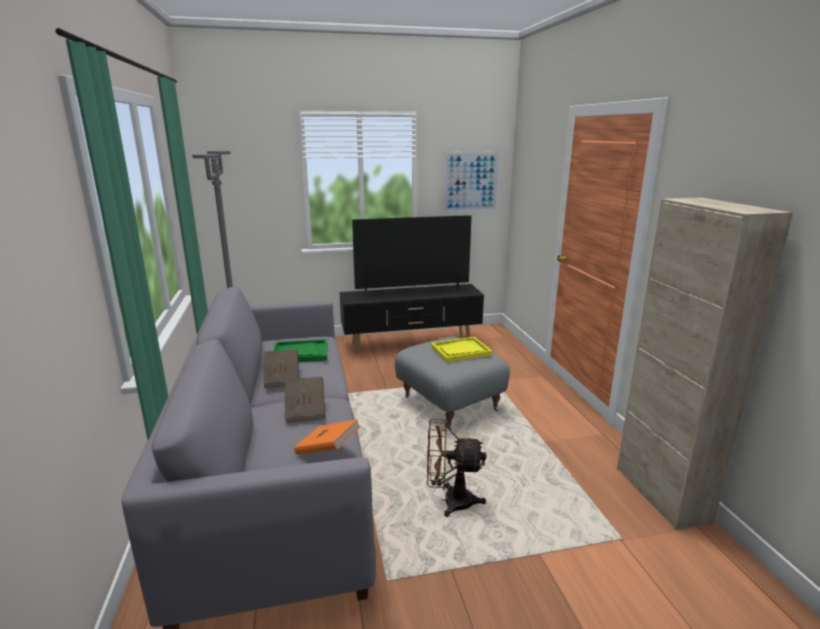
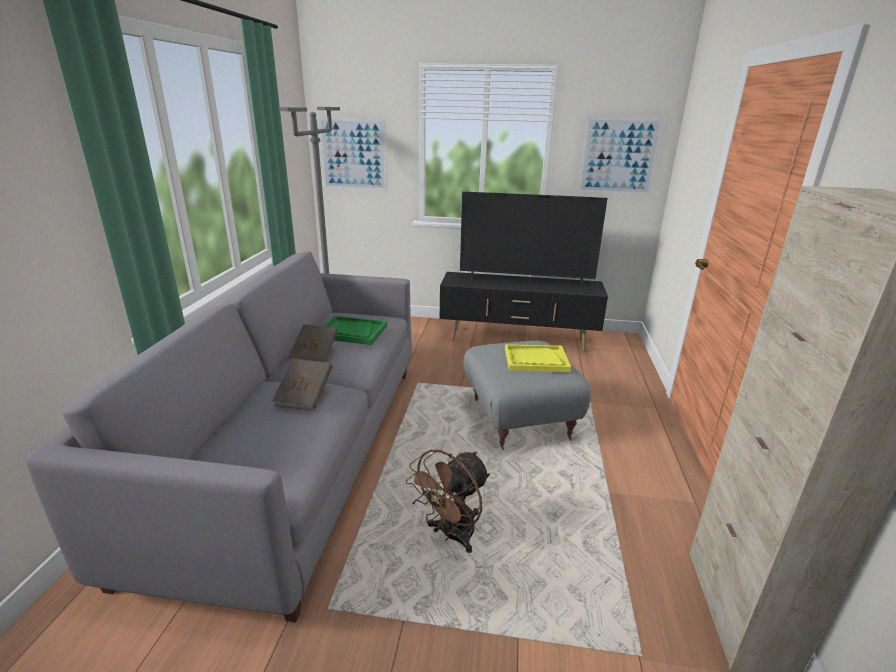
camera: 20 degrees right, 5 degrees up
(238, 193) = (353, 154): none -> picture
(328, 450) = (291, 447): orange book -> none
(450, 501) = (451, 535): brown fan -> brown fan turned 75 degrees counterclockwise

